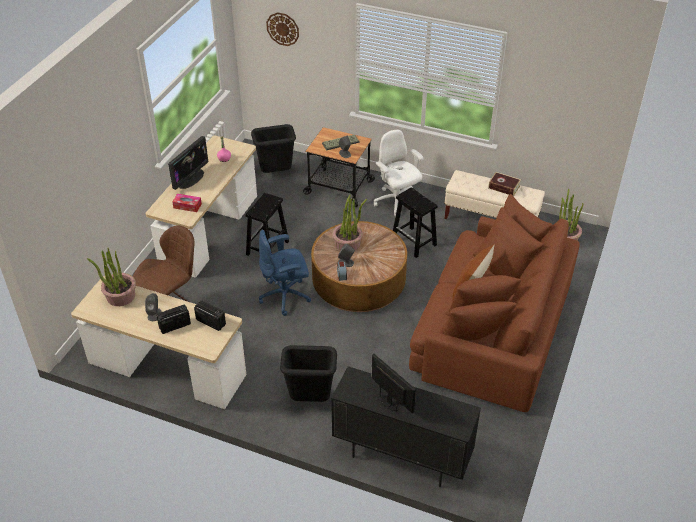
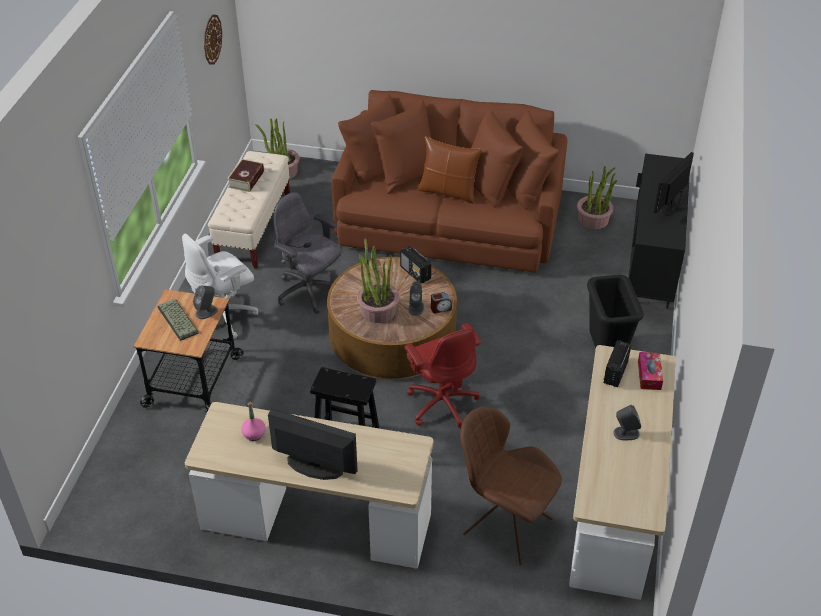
camera: 100 degrees left, 0 degrees up
(120, 296) = (607, 481): potted plant -> potted plant (593, 220)
(174, 326) = (637, 407): radio -> radio (415, 273)
(187, 206) = (386, 453): tissue box -> tissue box (649, 375)
(276, 173) = (159, 464): black trash can -> none
(283, 29) = (36, 284): wall clock -> wall clock (212, 39)
(285, 296) = (442, 403): blue office chair -> red office chair
(414, 242) = (309, 292): black stool -> grey office chair

